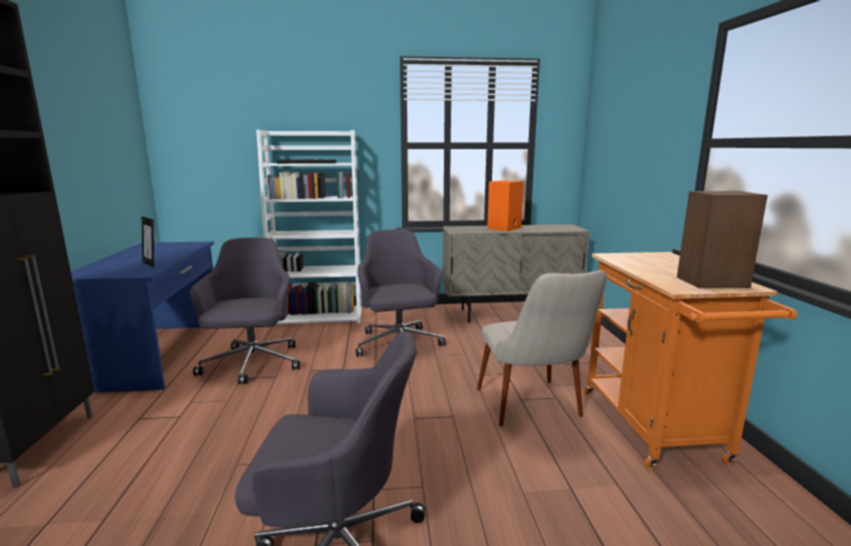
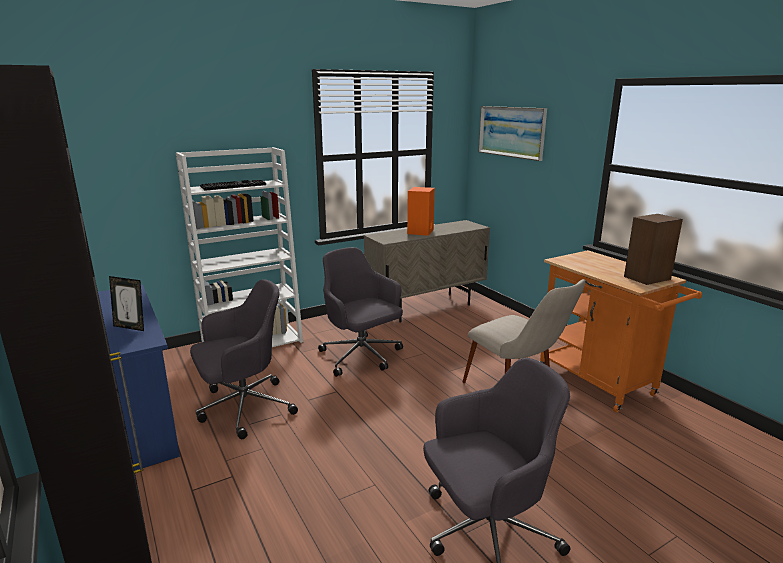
camera: 25 degrees left, 5 degrees up
(252, 364) = (243, 408): grey office chair -> grey office chair turned 90 degrees clockwise
(618, 118) = (511, 132): none -> picture

